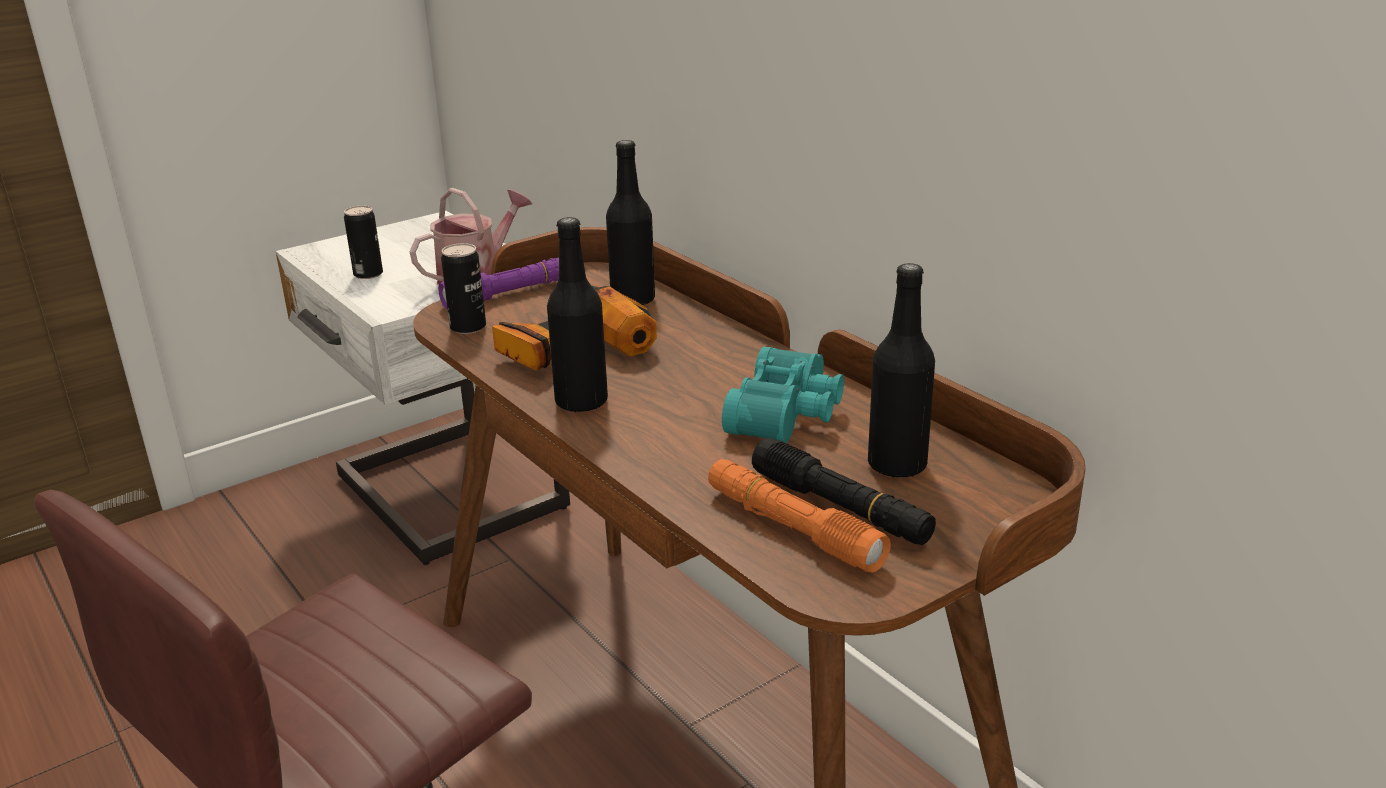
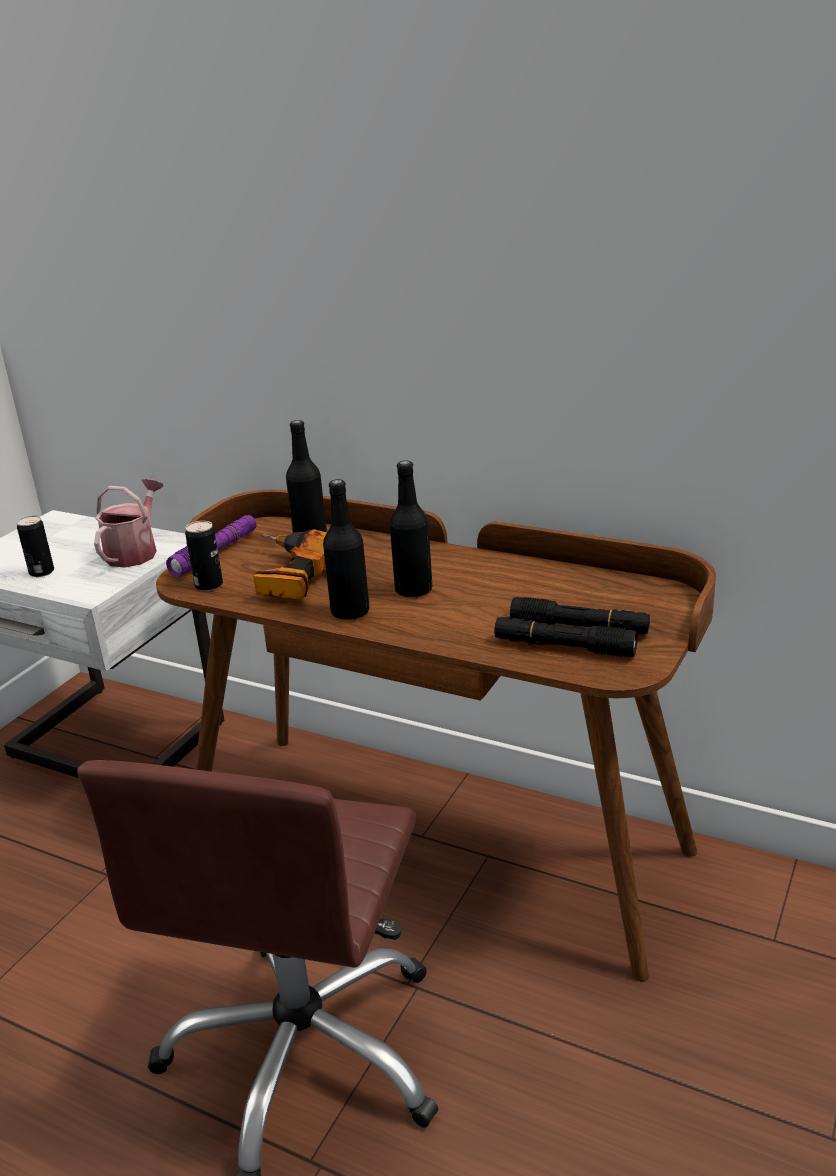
camera: 25 degrees left, 0 degrees up
(789, 414) = (493, 583): turquoise binoculars -> none
(792, 528) = (564, 647): orange flashlight -> black flashlight
(897, 465) = (587, 595): black bottle -> black bottle (413, 590)

